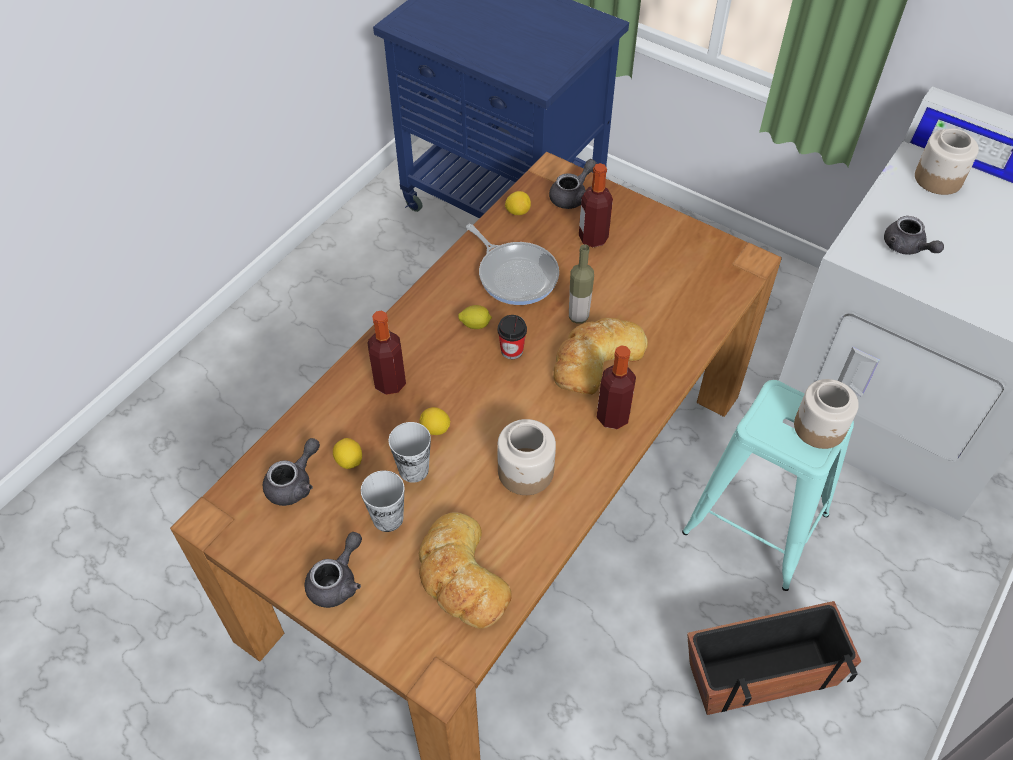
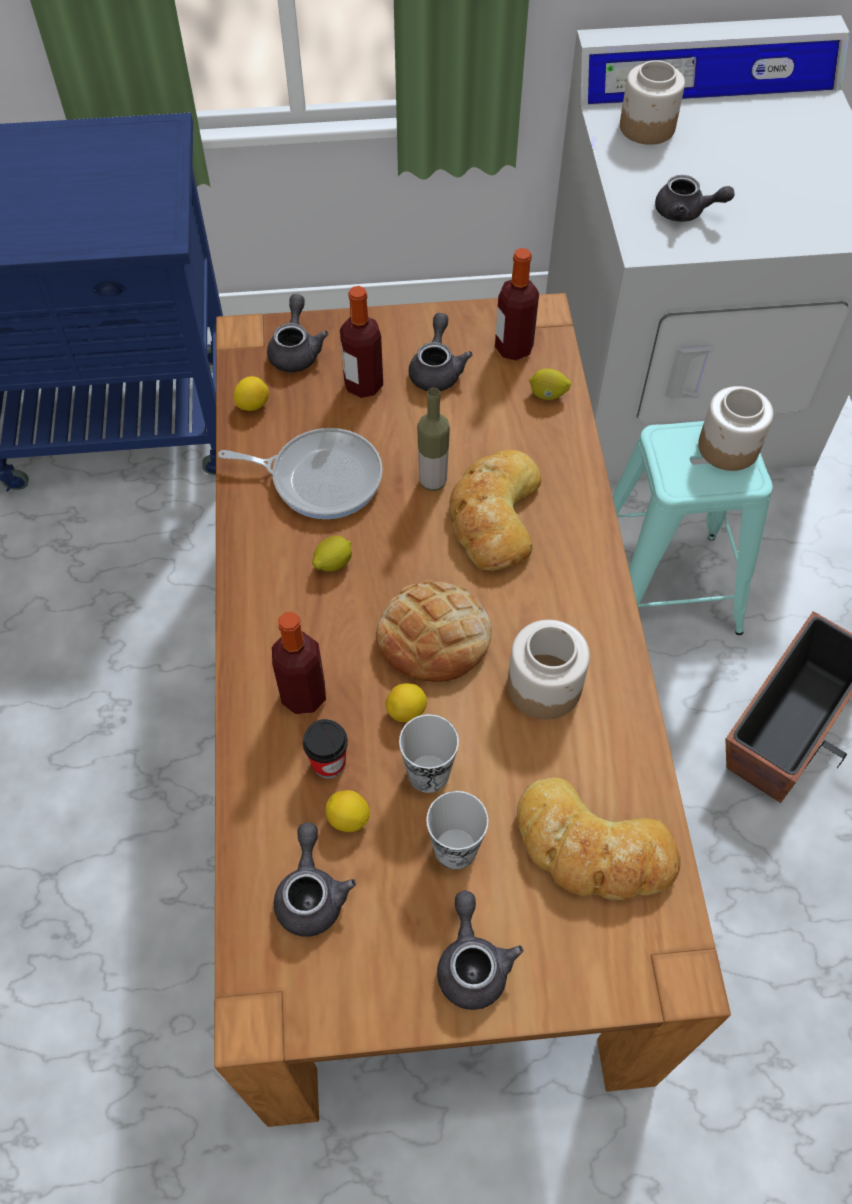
camera: 40 degrees left, 5 degrees up
(490, 401) = (434, 636): none -> bread
(512, 350) = (400, 565): cup -> cup (329, 763)
(612, 416) = (570, 565): bottle -> bottle (513, 348)
(647, 255) = (437, 369): none -> grey teapot
(703, 311) = (548, 395): none -> lemon

